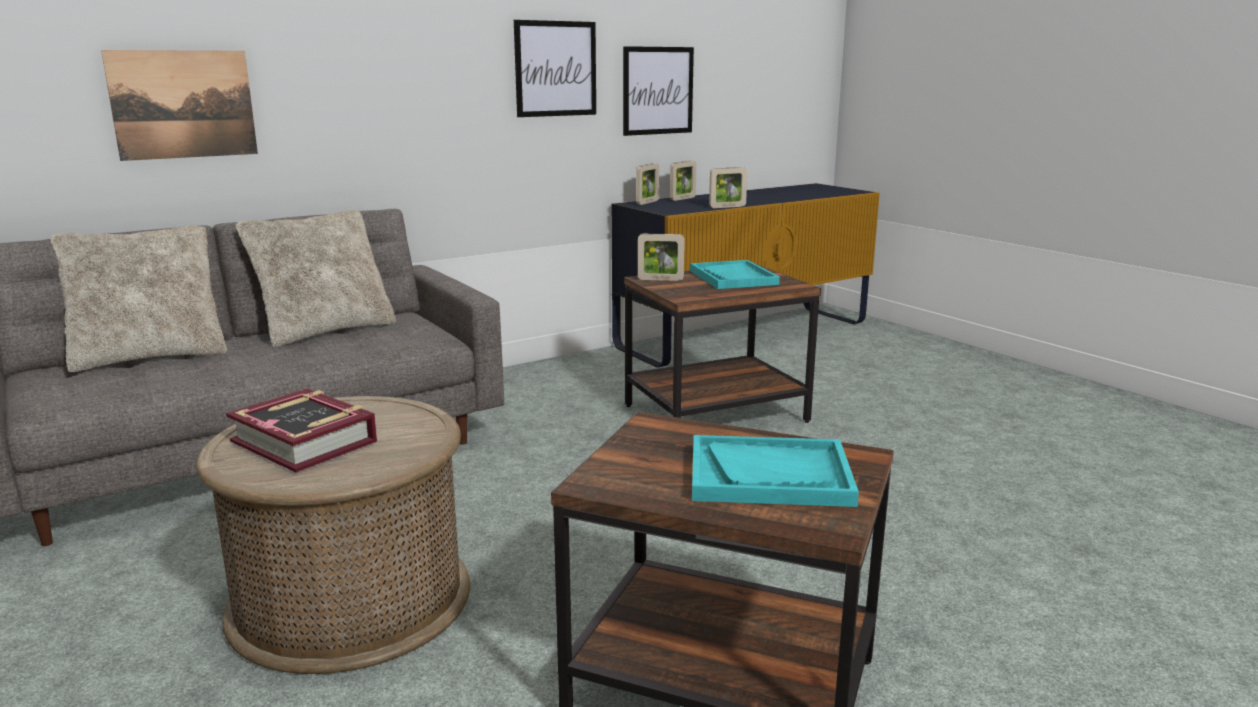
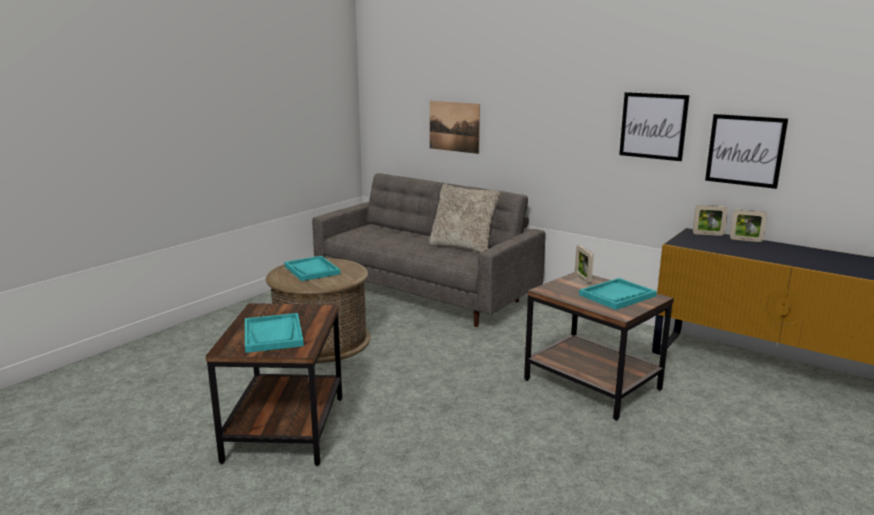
camera: 70 degrees right, 0 degrees up
(150, 355) = (403, 232): beige pillow -> none
(305, 441) = (312, 270): book -> turquoise tray
(727, 207) = (734, 254): picture frame -> none

